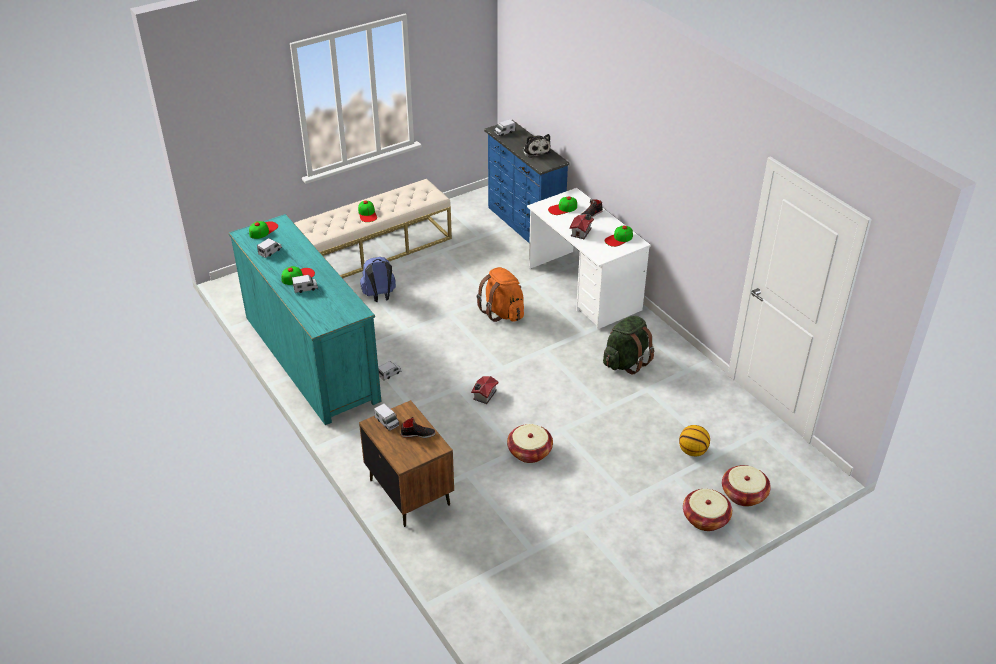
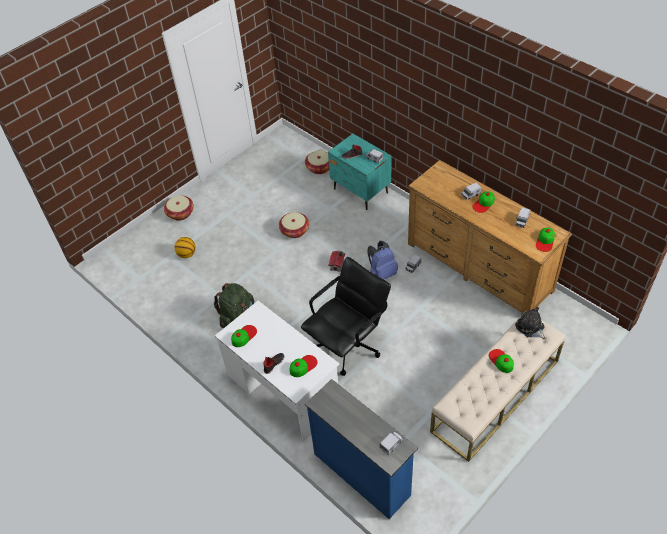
camera: 170 degrees right, 10 degrees up
(310, 357) = (479, 267): turquoise dresser -> brown dresser
(379, 296) = (460, 339): blue backpack -> blue backpack (381, 274)
(409, 492) = (360, 191): brown nightstand -> turquoise nightstand
(502, 312) = (348, 345): orange backpack -> black office chair
(535, 150) = (346, 416): plush toy -> plush toy (530, 327)
(582, 232) = (279, 337): toy house -> none
(743, 494) = (155, 232): basket -> basket (319, 168)

